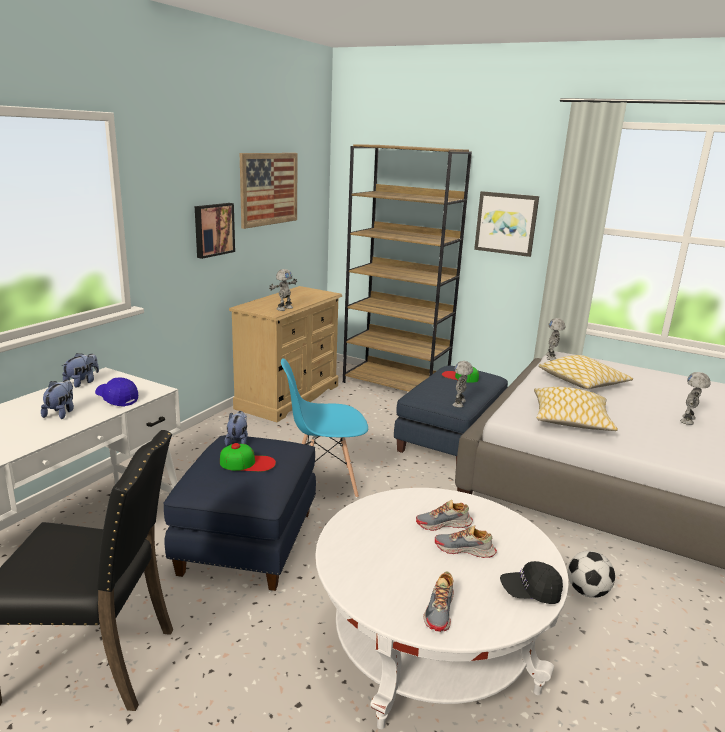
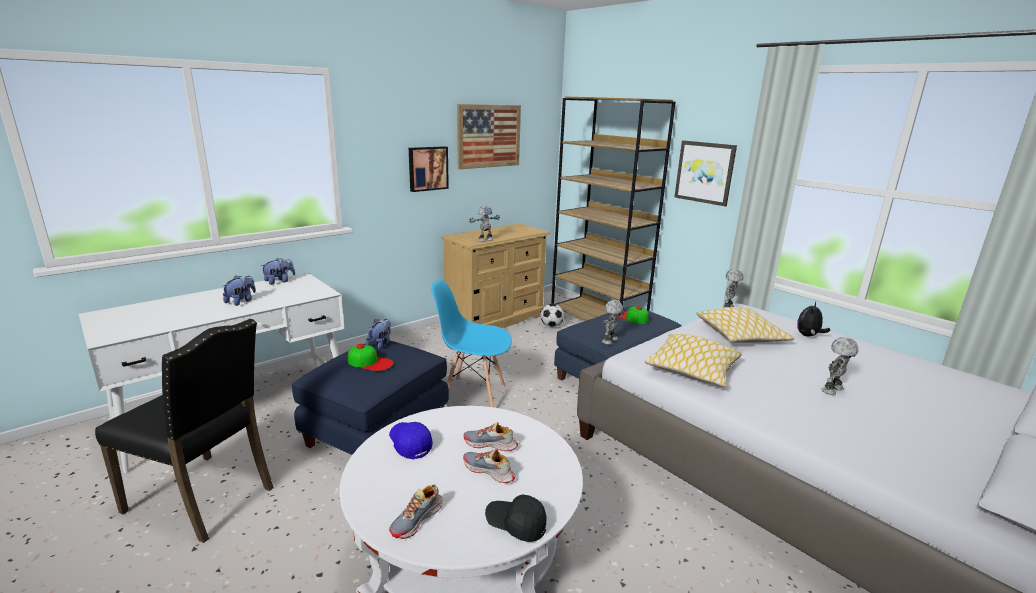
camera: 20 degrees right, 0 degrees up
(117, 399) = (289, 296): blue cap -> blue cap (410, 445)
(587, 591) = (655, 546): football -> football (551, 326)
(634, 375) = (808, 336): none -> plush toy

